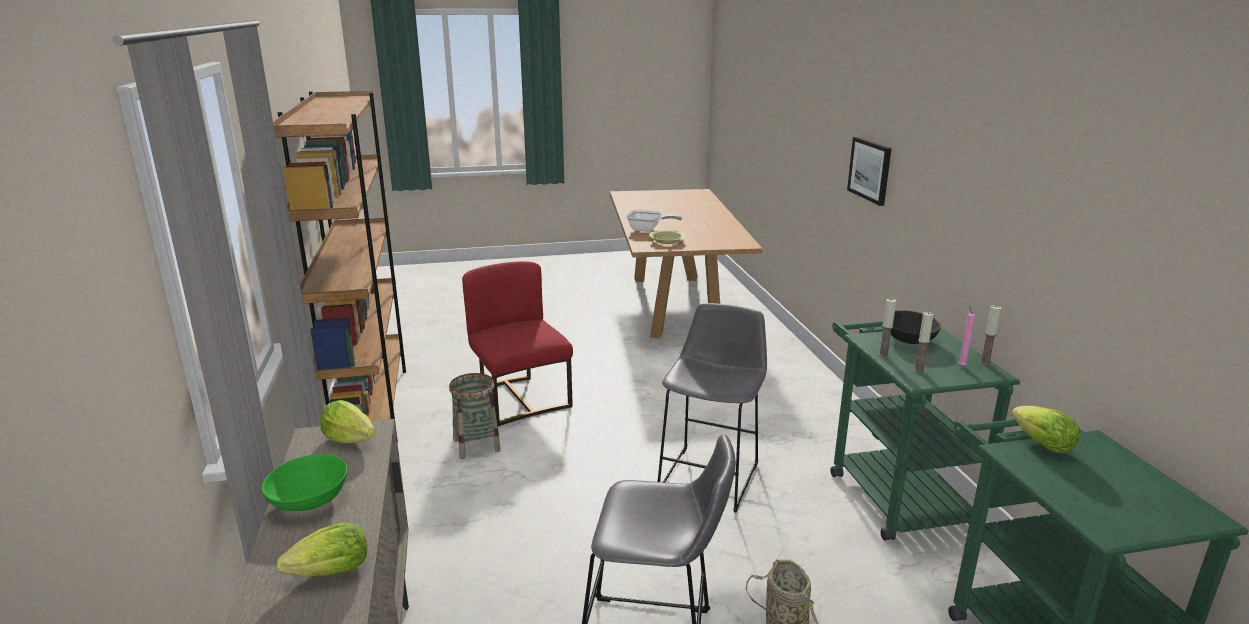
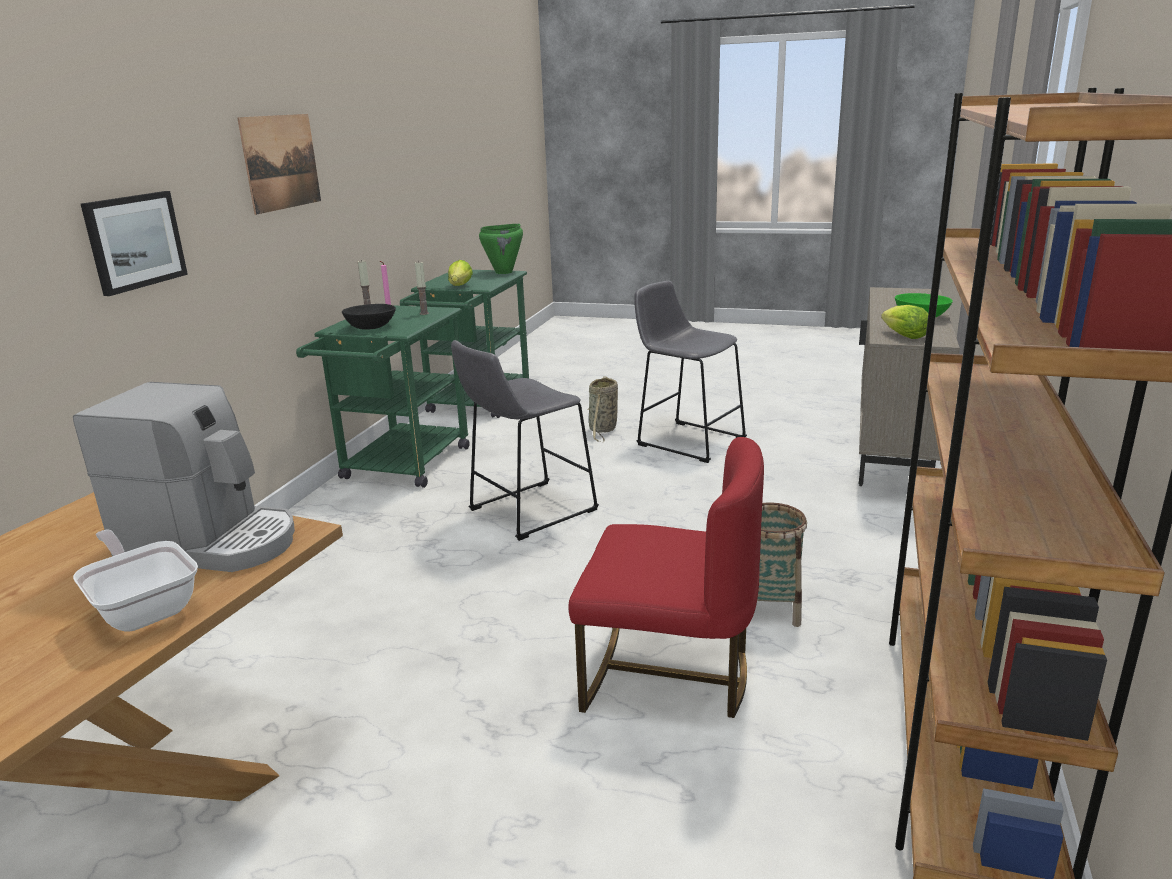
camera: 150 degrees left, 0 degrees up
(332, 572) = (893, 299): lettuce -> none
(520, 399) = (668, 676): red chair -> red chair turned 75 degrees counterclockwise
(667, 241) = (211, 542): yellow bowl -> coffee machine
(883, 355) = (420, 322): candle -> none
(977, 166) = (281, 162): none -> picture
(1119, 528) = (504, 272): none -> green cooking pot

